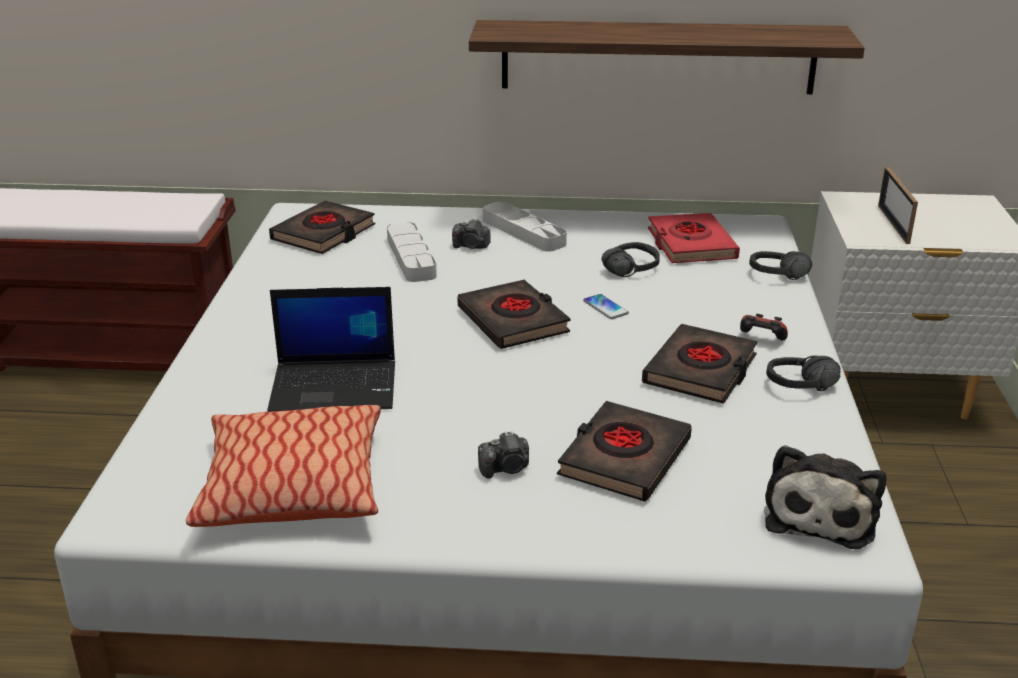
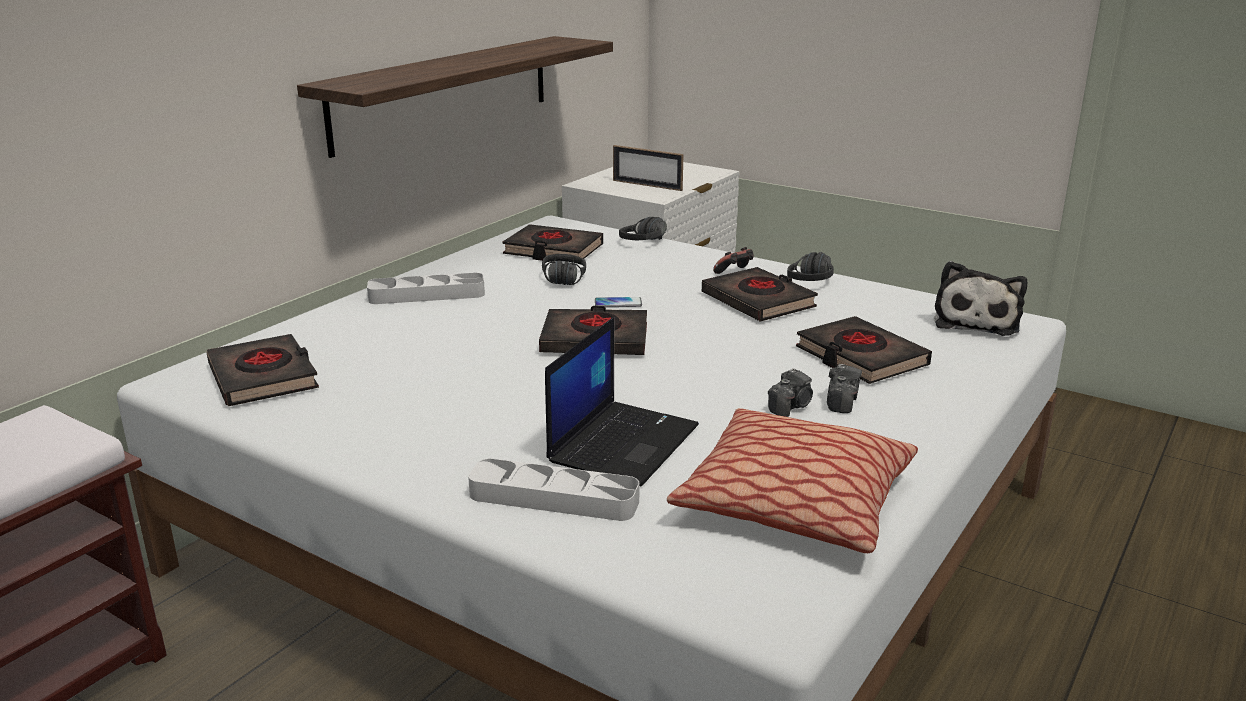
camera: 60 degrees left, 5 degrees down
(411, 257) = (398, 350): grey tray -> grey tray (553, 498)
(471, 246) = (420, 321): camera -> camera (790, 406)
(690, 245) = (553, 250): red book -> black book
(820, 514) = (976, 321): plush toy -> plush toy turned 60 degrees clockwise

